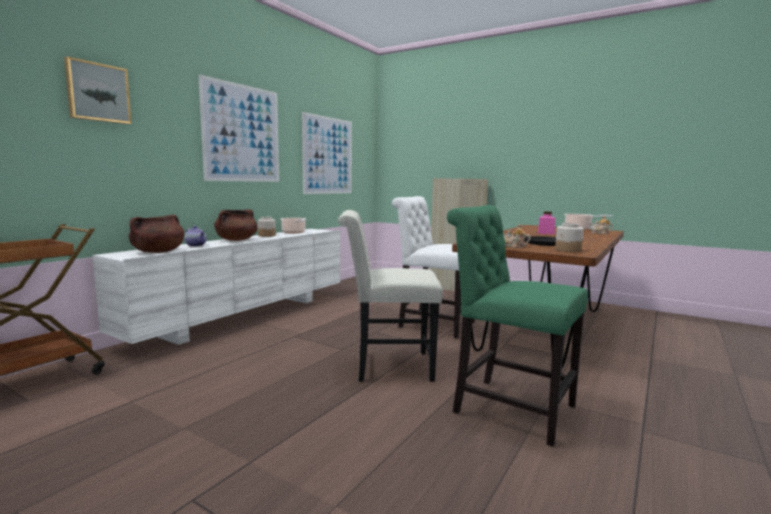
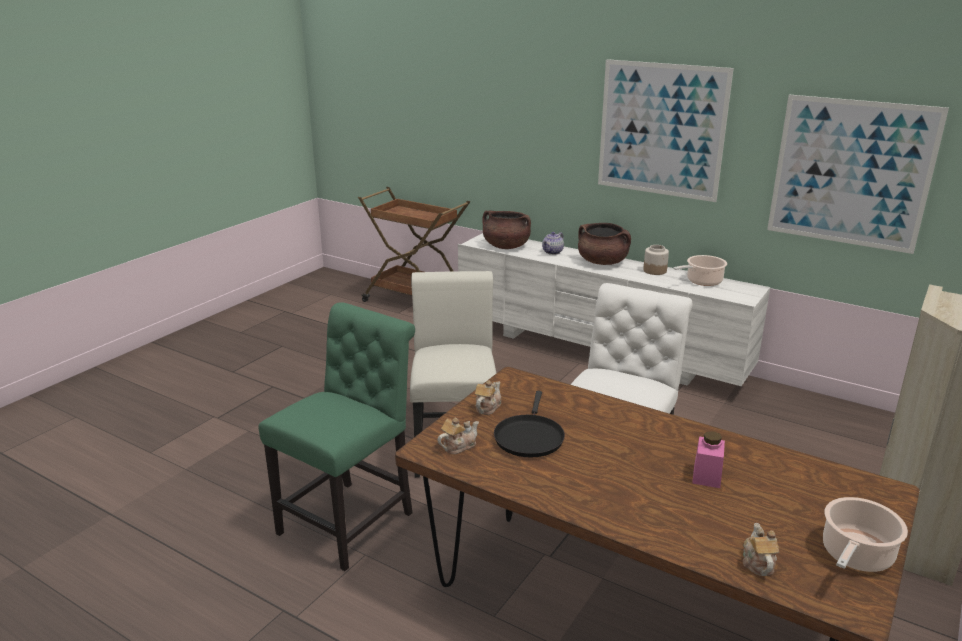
camera: 90 degrees right, 15 degrees up
(98, 92) = (506, 91): picture -> none
(568, 250) = (458, 446): jar -> teapot

